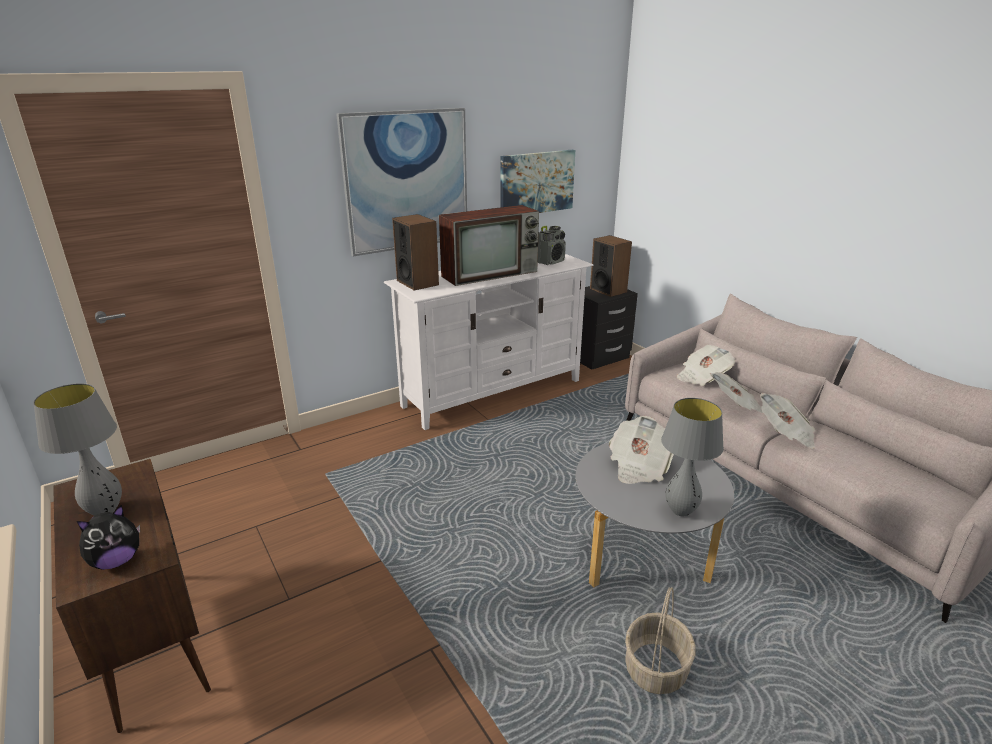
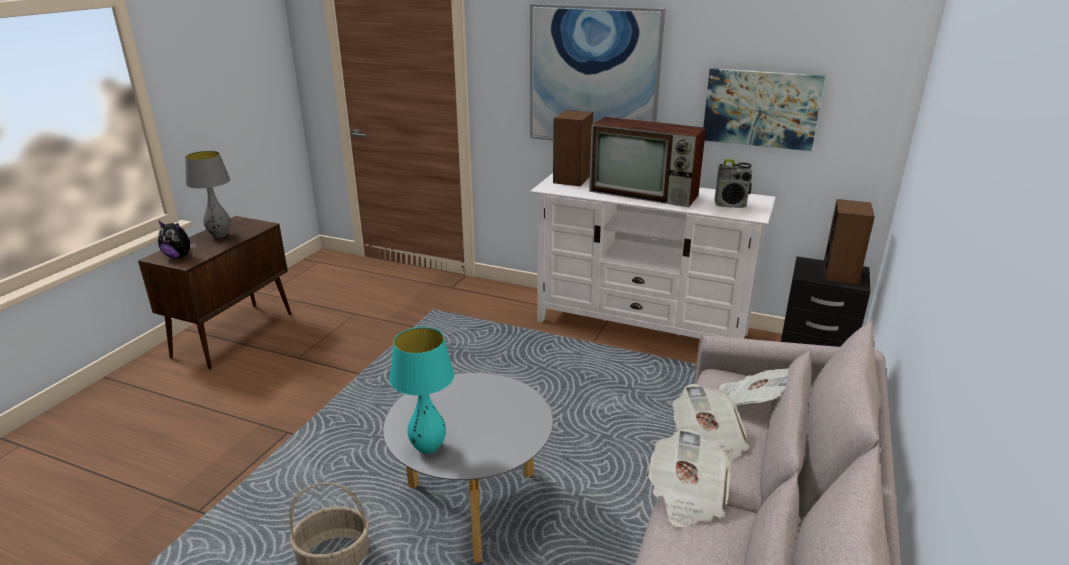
camera: 55 degrees right, 0 degrees up
(638, 466) = (485, 405): newspaper -> none
(680, 511) = (428, 448): grey table lamp -> turquoise table lamp

